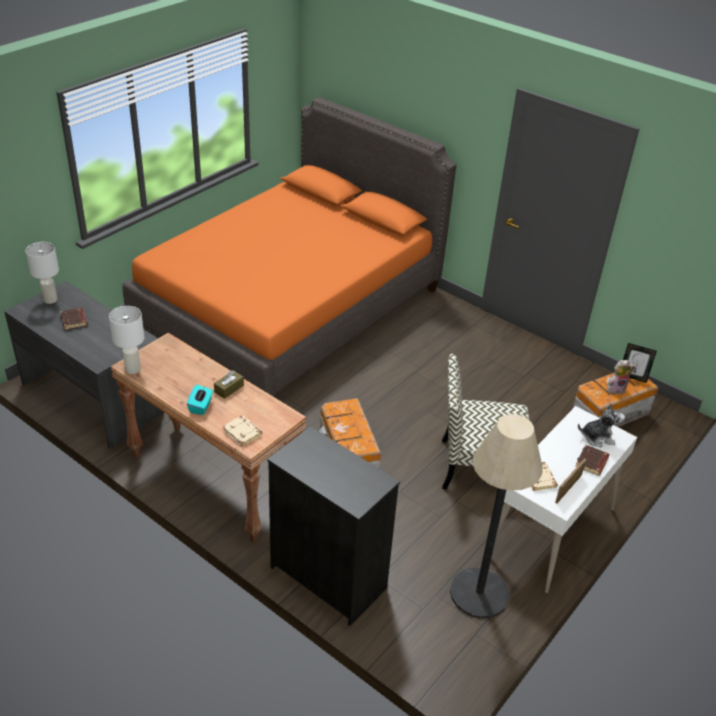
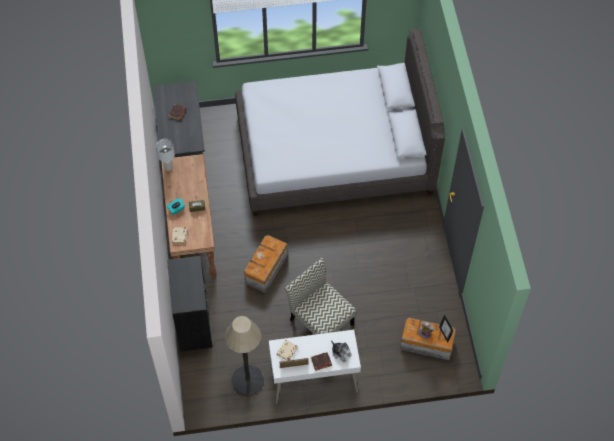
camera: 45 degrees right, 20 degrees up
(50, 300) = (178, 91): white table lamp -> none
(290, 308) = (334, 153): orange bed -> grey bed

